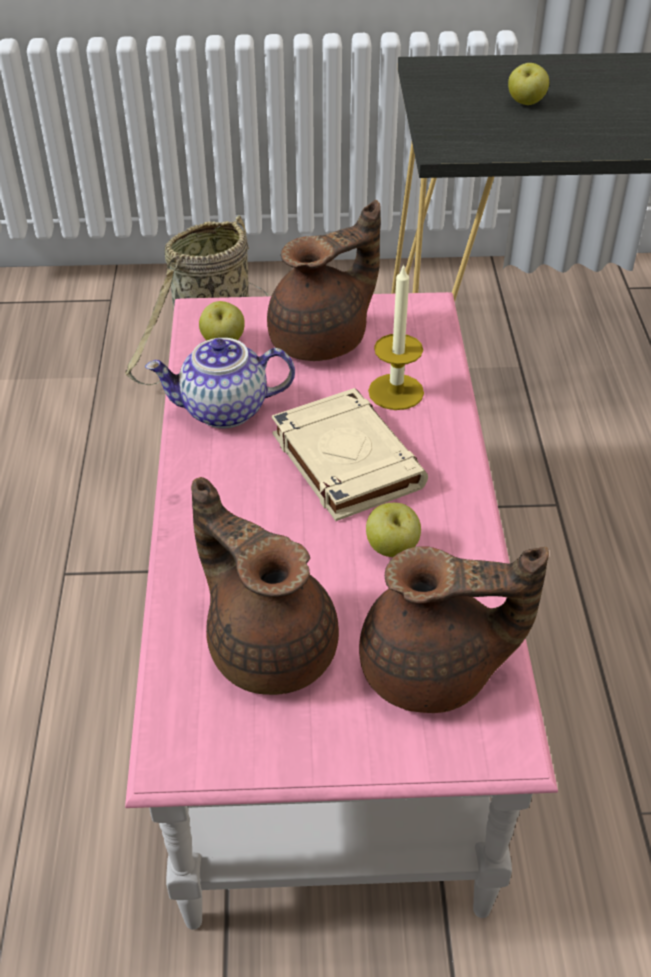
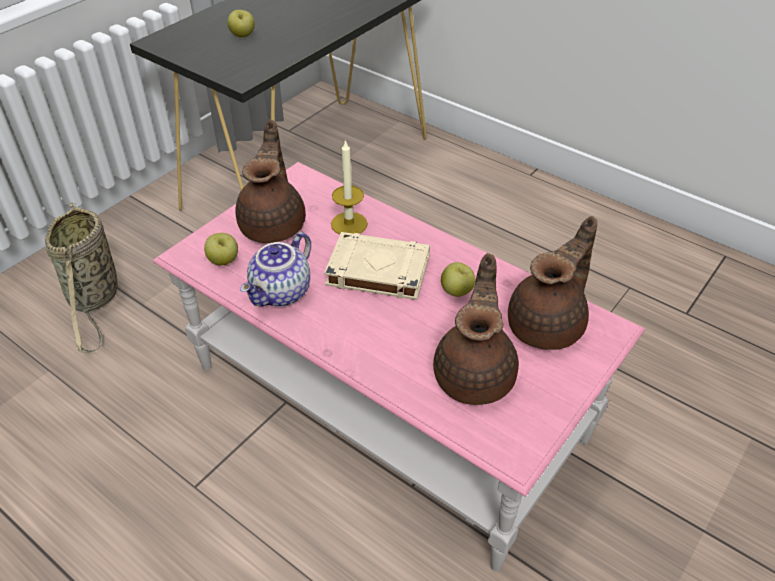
camera: 50 degrees left, 0 degrees up
(269, 645) = (475, 374): brown teapot -> brown teapot turned 105 degrees clockwise

